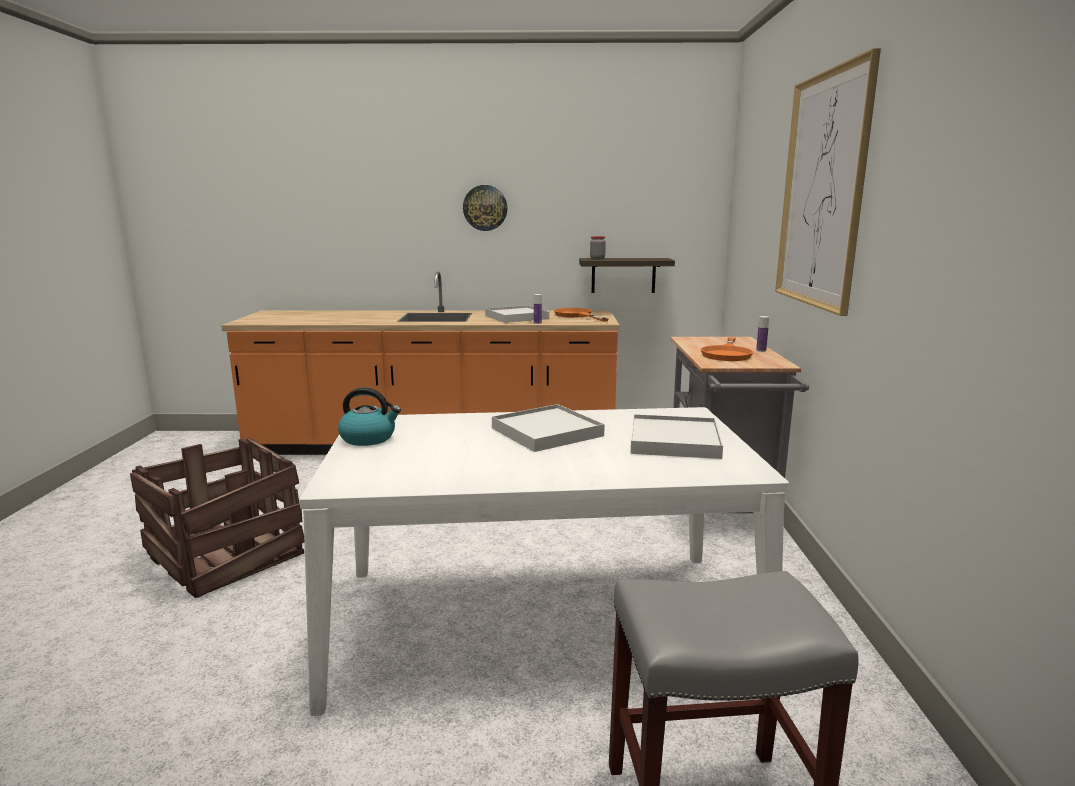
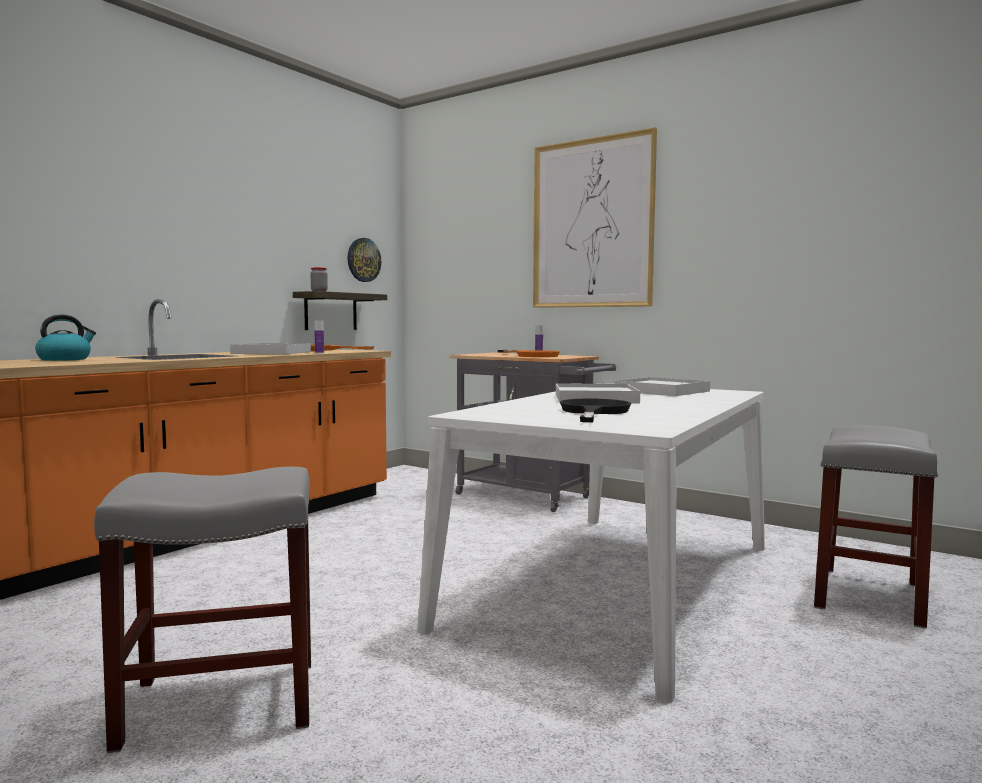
camera: 55 degrees left, 10 degrees down
(226, 555) = (218, 704): crate -> grey stool
(369, 438) = (522, 418): kettle -> kettle (65, 359)
(437, 449) = (593, 412): none -> black frying pan
(485, 208) = (195, 225): wall clock -> wall clock (363, 260)

